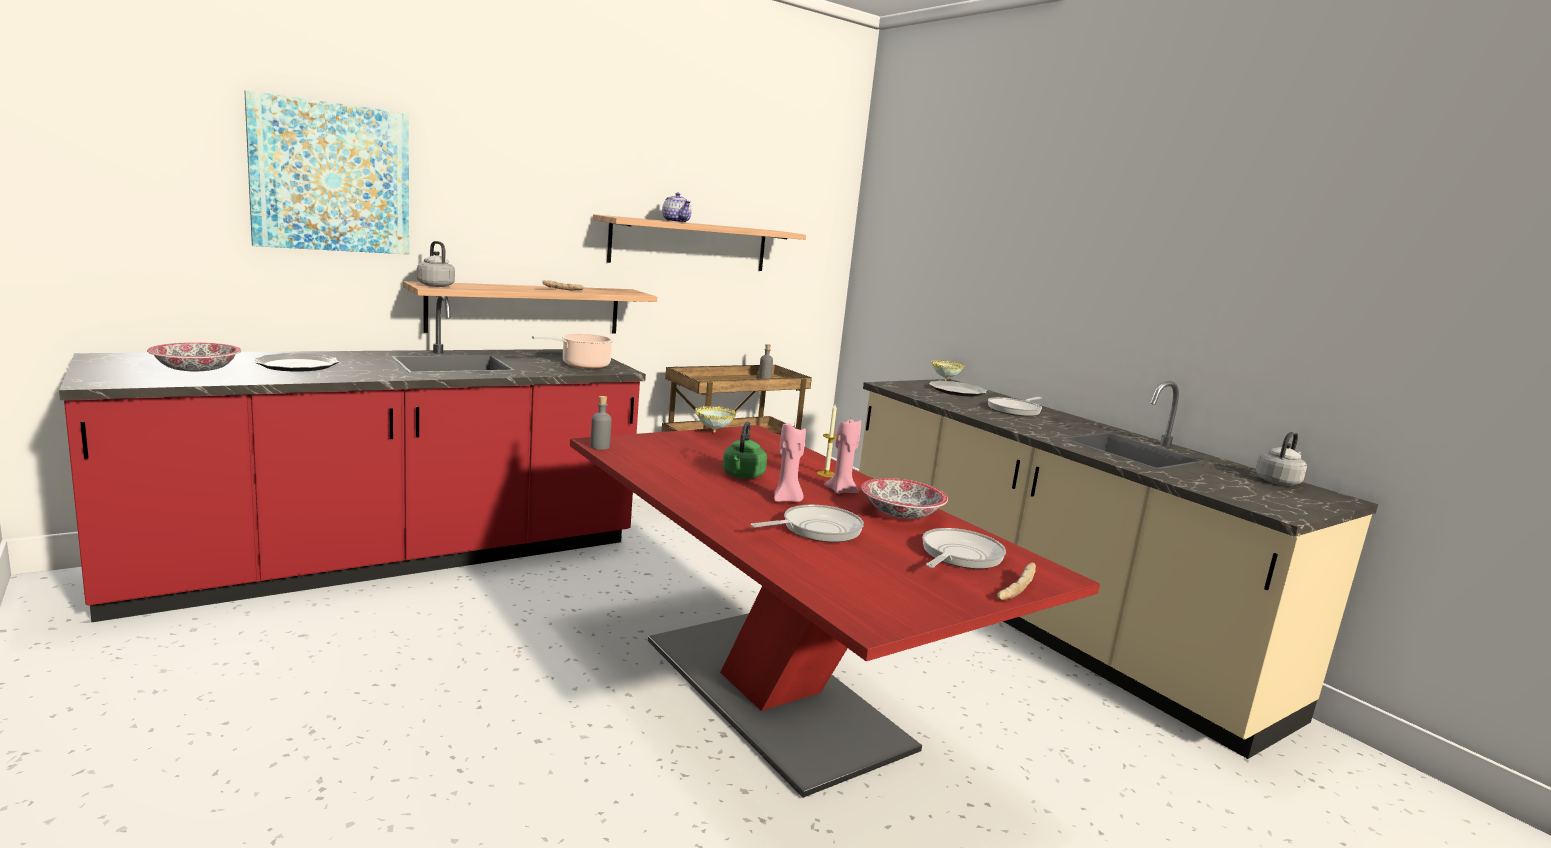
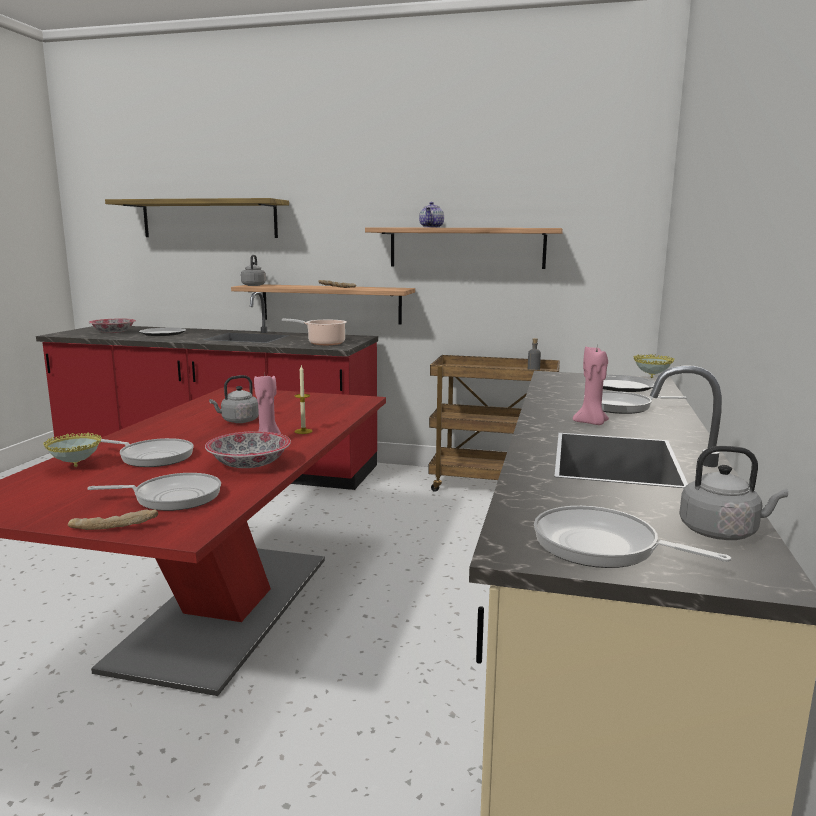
camera: 50 degrees right, 0 degrees up
(331, 177) = (209, 219): picture -> shelf
(600, 447) = (221, 393): grey bottle -> none
(714, 432) = (328, 396): bowl -> bowl (75, 467)
(742, 476) = (238, 421): green kettle -> grey kettle
(787, 500) = (207, 438): pink candle -> pink candle (591, 423)
(1285, 501) = (602, 546): none -> frying pan

